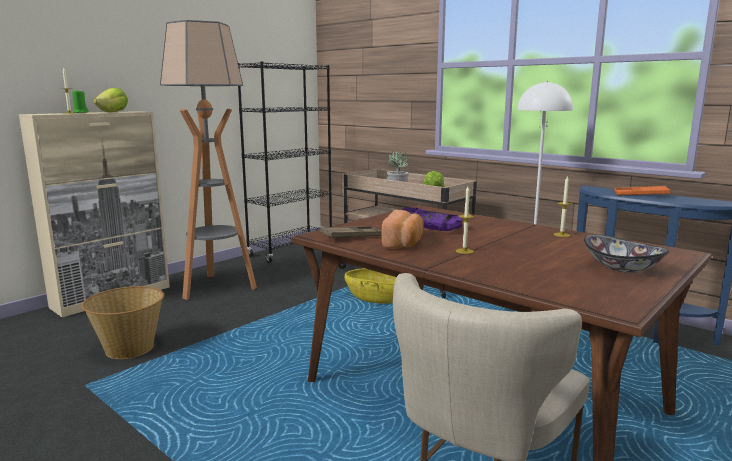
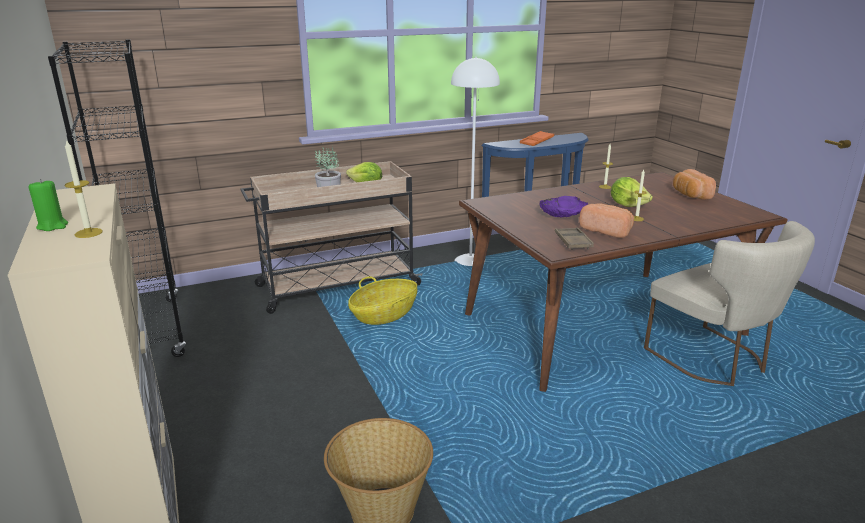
camera: 65 degrees left, 10 degrees up
(113, 112) = (91, 205): lettuce -> lettuce (627, 205)
(217, 287) = (228, 412): floor lamp -> none
(622, 268) = (690, 195): bowl -> bread

